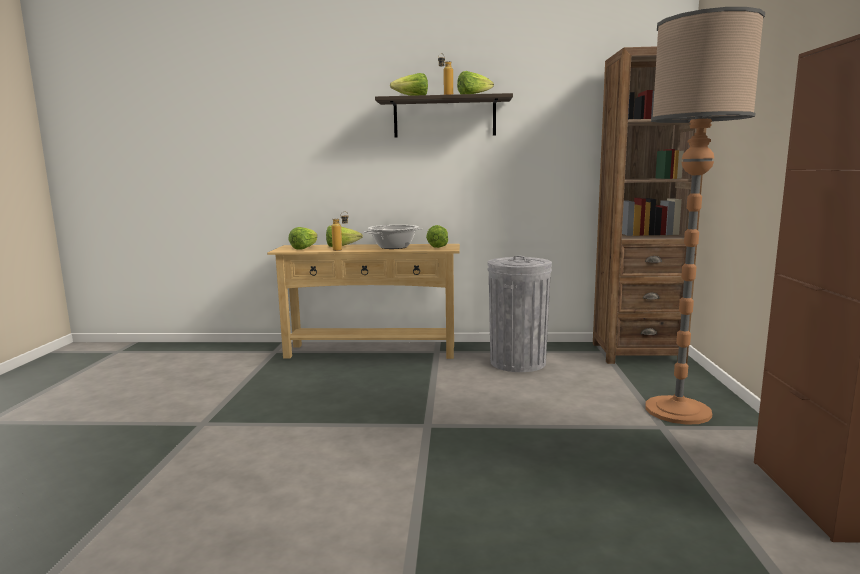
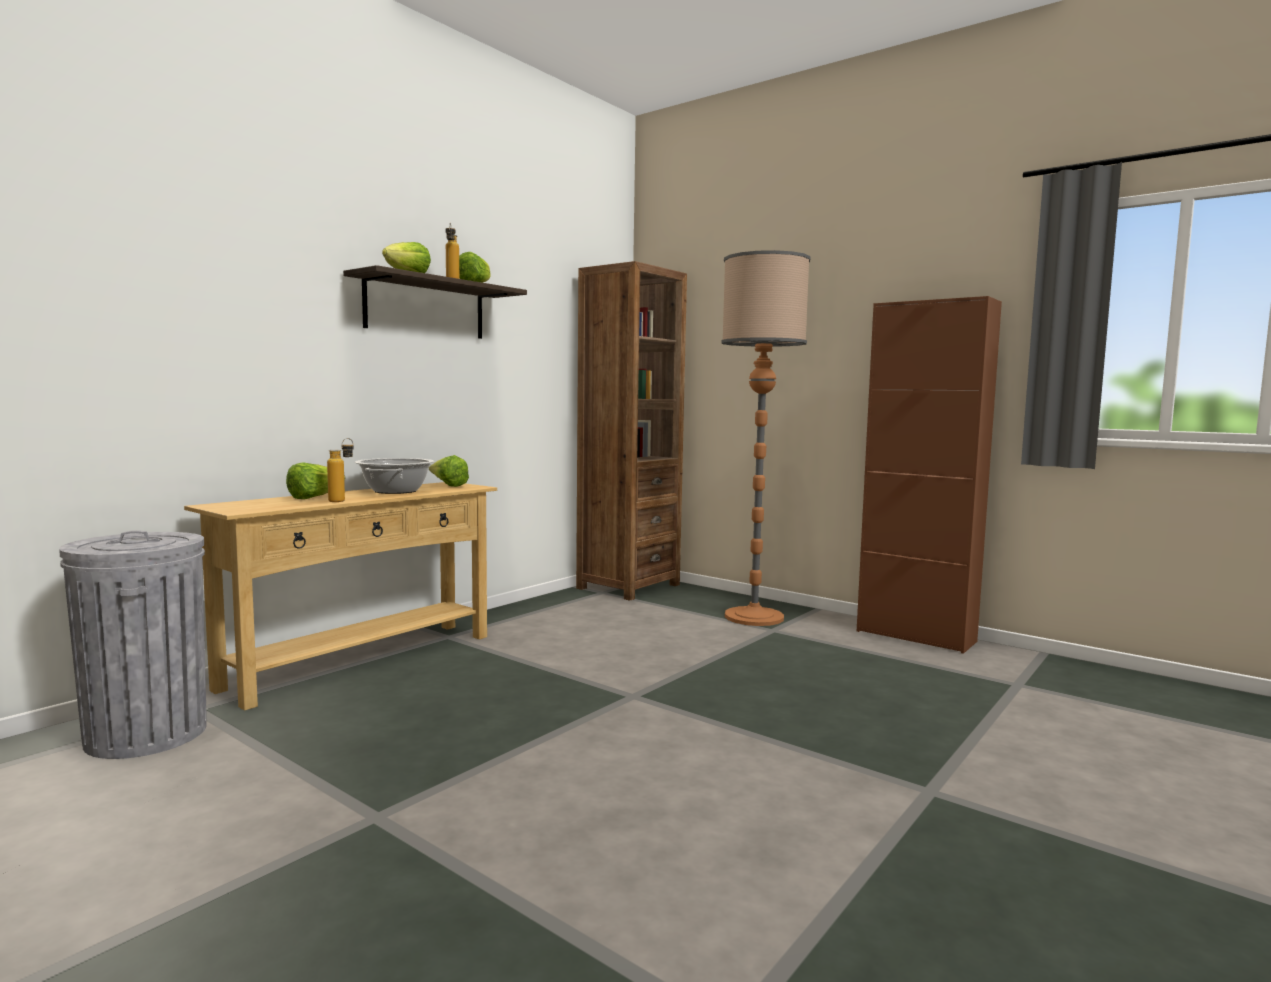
camera: 55 degrees left, 5 degrees down
(304, 248) = (264, 505): lettuce -> none
(517, 362) = (558, 621): grey trash can -> grey trash can (146, 734)

